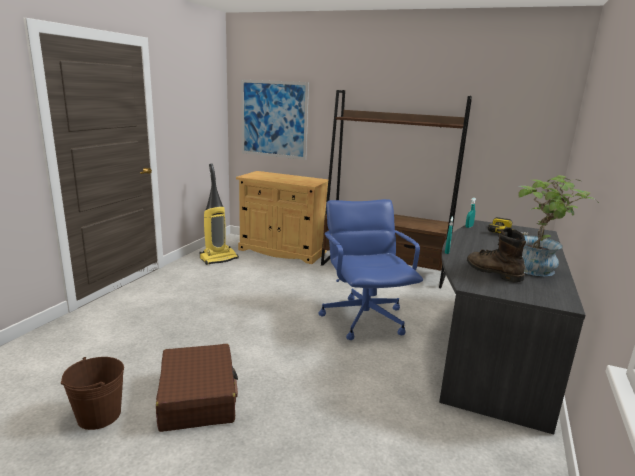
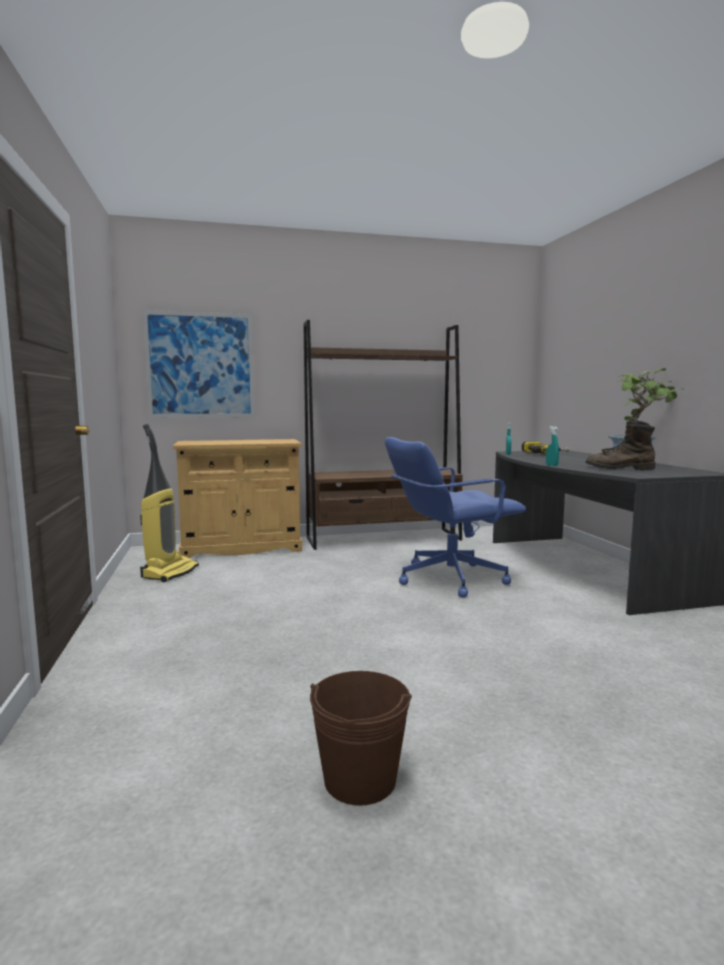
camera: 35 degrees left, 10 degrees down
(198, 397) = (438, 702): brown suitcase -> none
(364, 318) = (449, 578): blue office chair -> blue office chair turned 60 degrees counterclockwise

